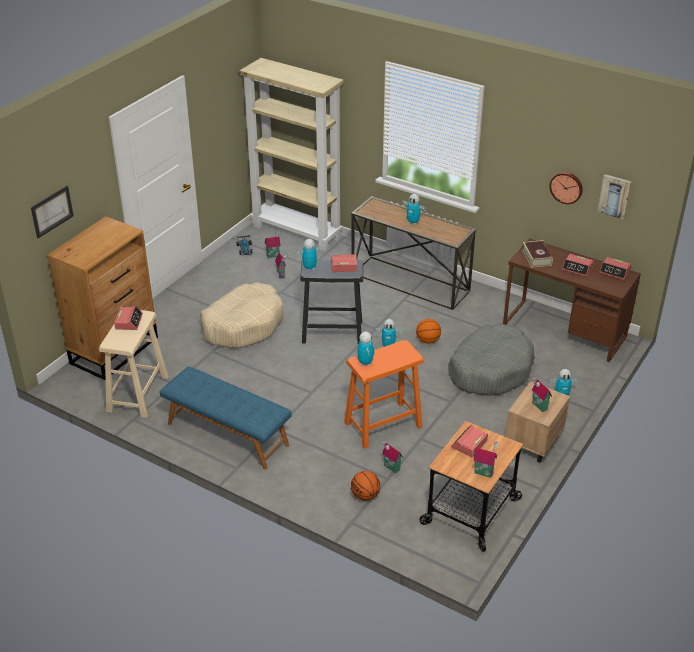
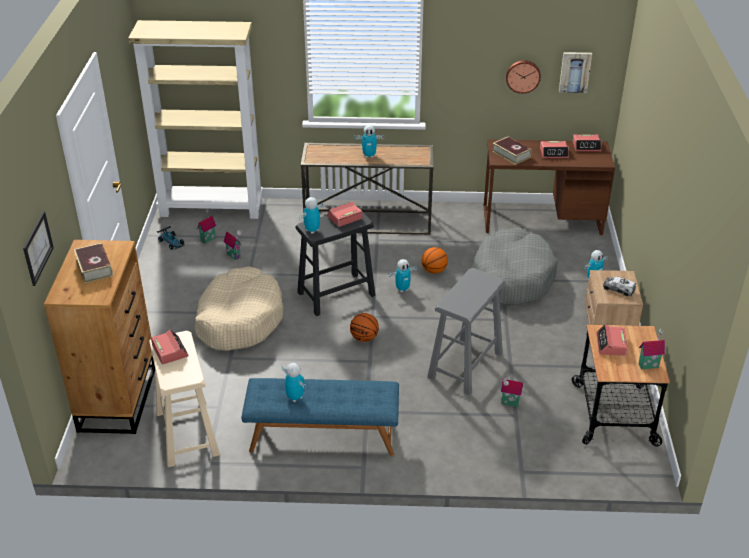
camera: 30 degrees left, 0 degrees up
(99, 240) = (94, 268): none -> book
(365, 362) = (456, 303): toy robot -> toy robot (295, 397)
(365, 495) = (510, 440): basketball -> basketball (364, 338)
(382, 425) = (465, 366): orange stool -> grey stool
(538, 406) = (618, 290): toy house -> toy truck

